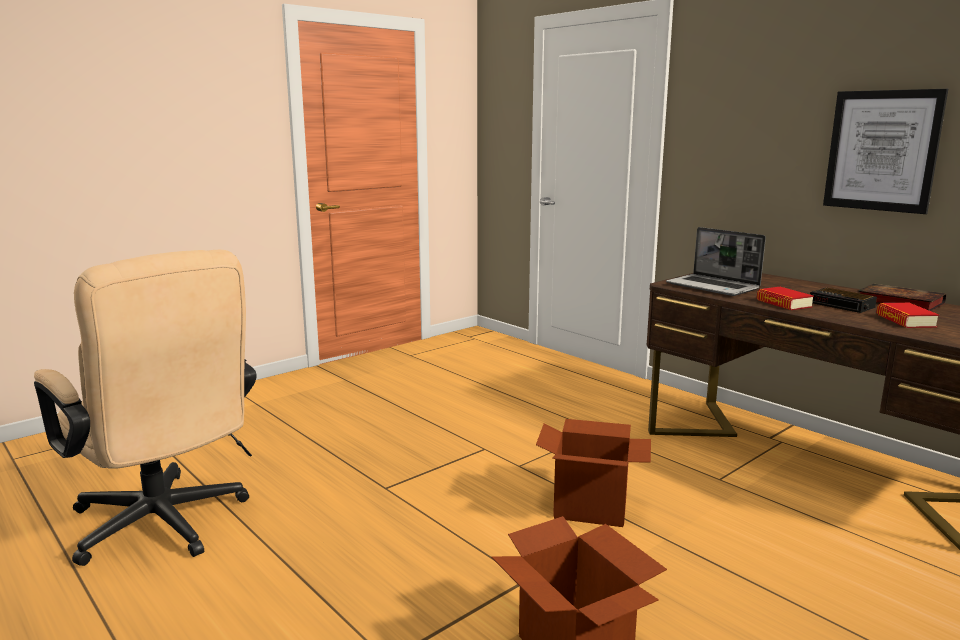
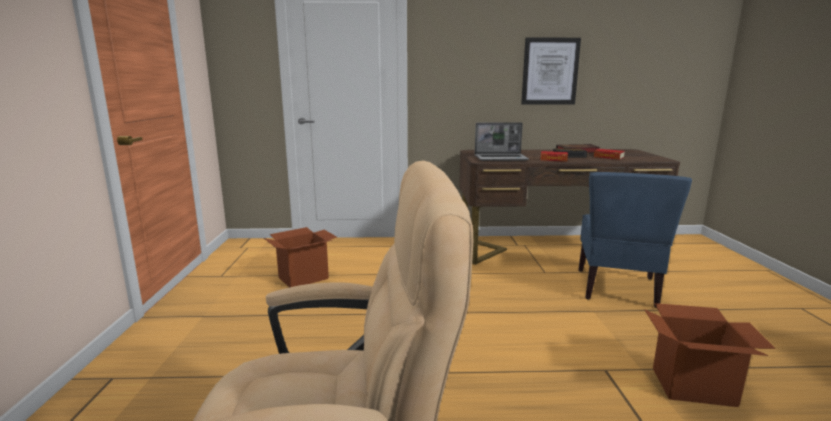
camera: 50 degrees left, 0 degrees up
(591, 508) = (540, 315): cardboard box -> cardboard box (303, 278)
(777, 541) = (617, 288): none -> blue chair

